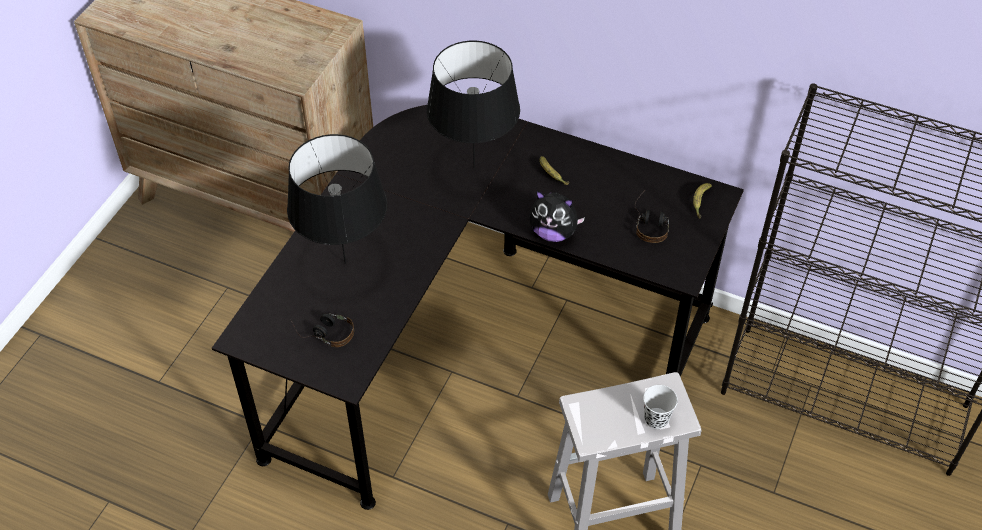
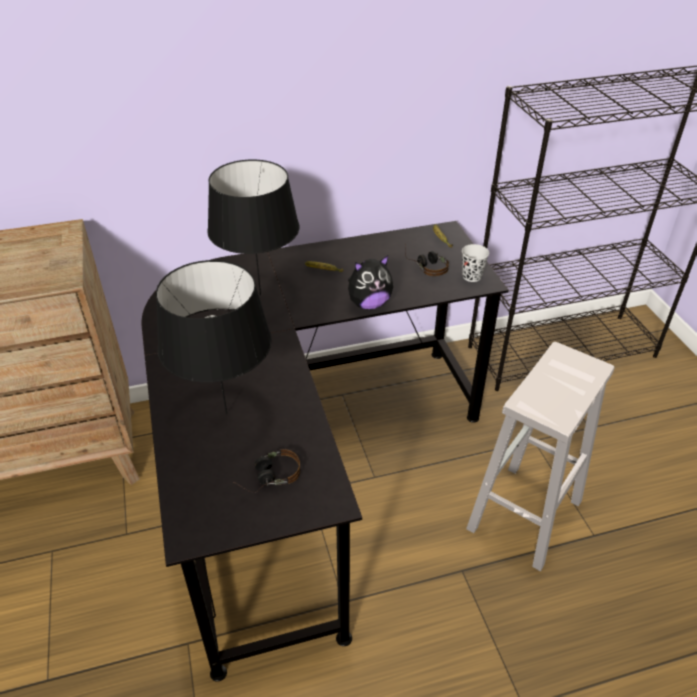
camera: 40 degrees left, 10 degrees down
(656, 419) = (581, 377): black cup -> black cup (471, 276)

